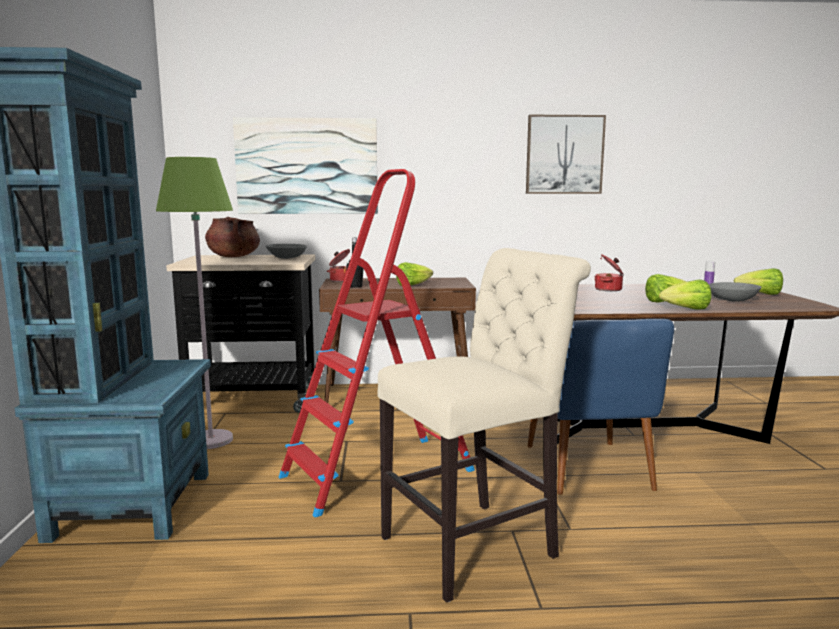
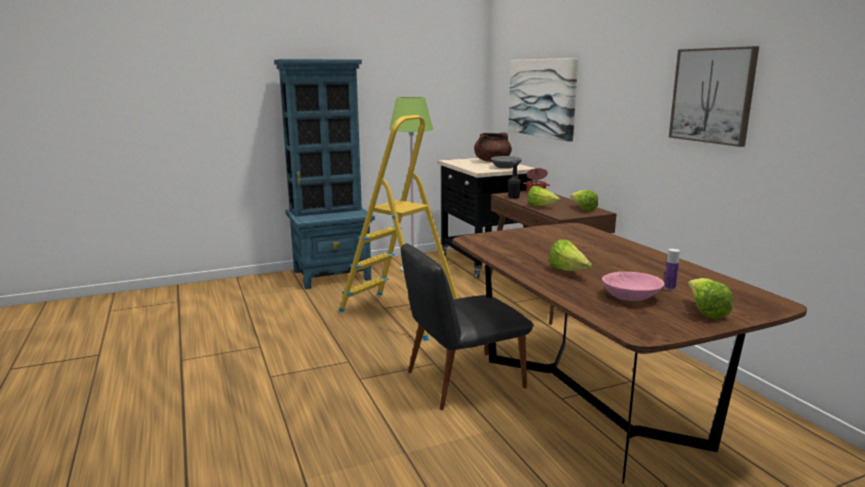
camera: 70 degrees right, 5 degrees up
(376, 474) = (399, 315): red step ladder -> yellow step ladder
(477, 545) = (326, 353): beige stool -> none
(587, 467) = (465, 379): blue chair -> black chair
(609, 289) = (617, 253): cooking pot -> none
(686, 309) = (532, 278): lettuce -> lettuce (583, 209)
(732, 299) = (631, 296): grey bowl -> pink bowl

